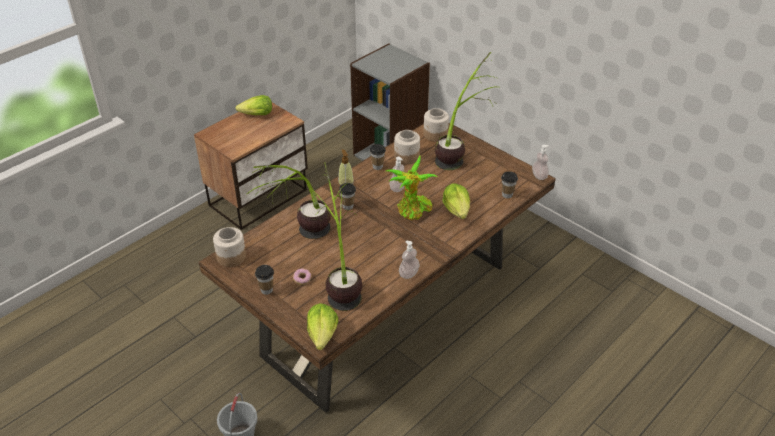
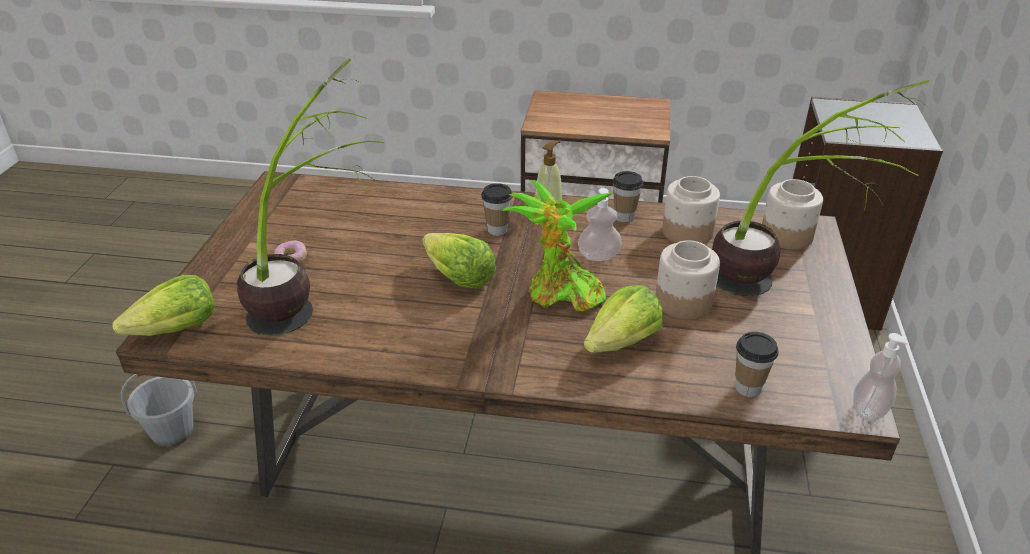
camera: 55 degrees right, 5 degrees down
(231, 257) = (292, 188): jar -> jar (682, 302)
(257, 115) = (629, 108): lettuce -> lettuce (458, 277)
(266, 290) = (245, 240): cup -> none
(298, 236) = (384, 218): potted plant -> none
(409, 274) = (394, 358): soap dispenser -> none

